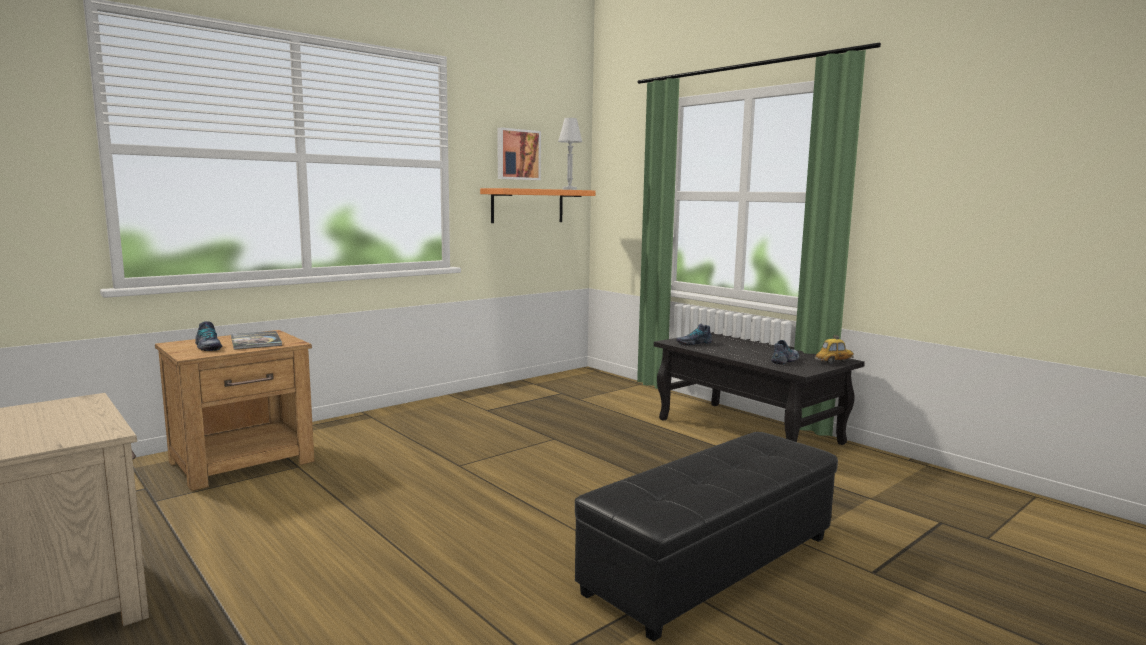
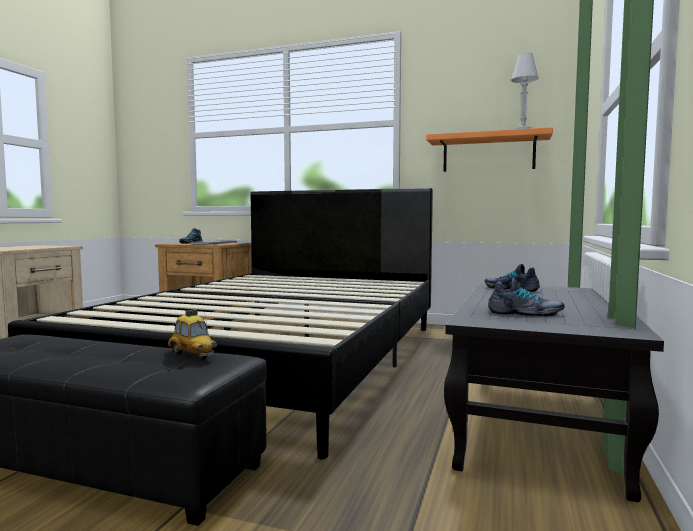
camera: 60 degrees right, 5 degrees down
(505, 461) = (278, 358): none -> black bed
(517, 154) = (476, 104): picture -> none
(834, 362) = (591, 328): toy car -> toy car (192, 355)

